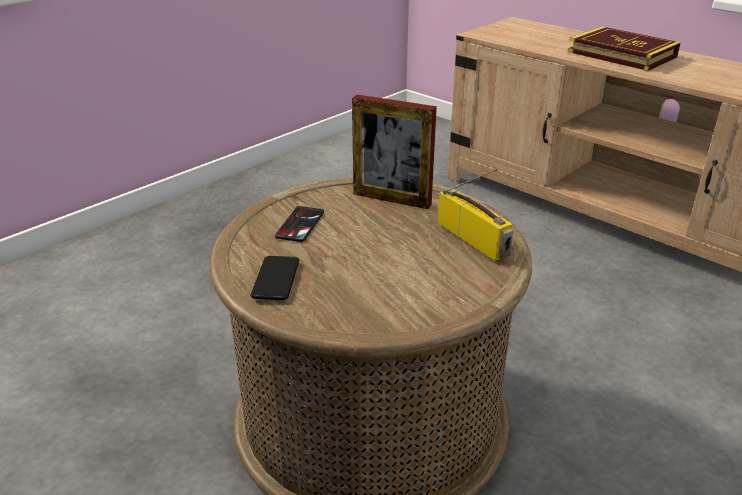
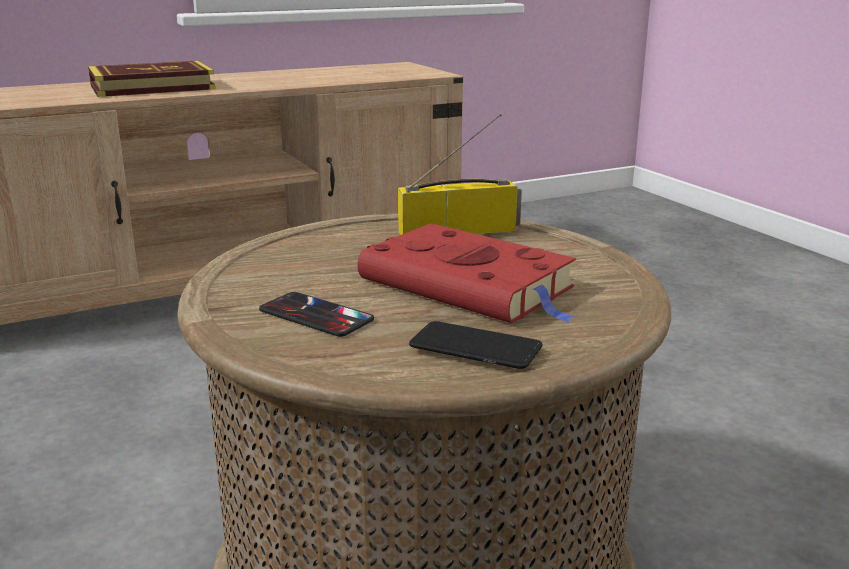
camera: 70 degrees left, 10 degrees down
(375, 263) = (471, 285): none -> red book
(392, 199) = (306, 253): picture frame -> none

